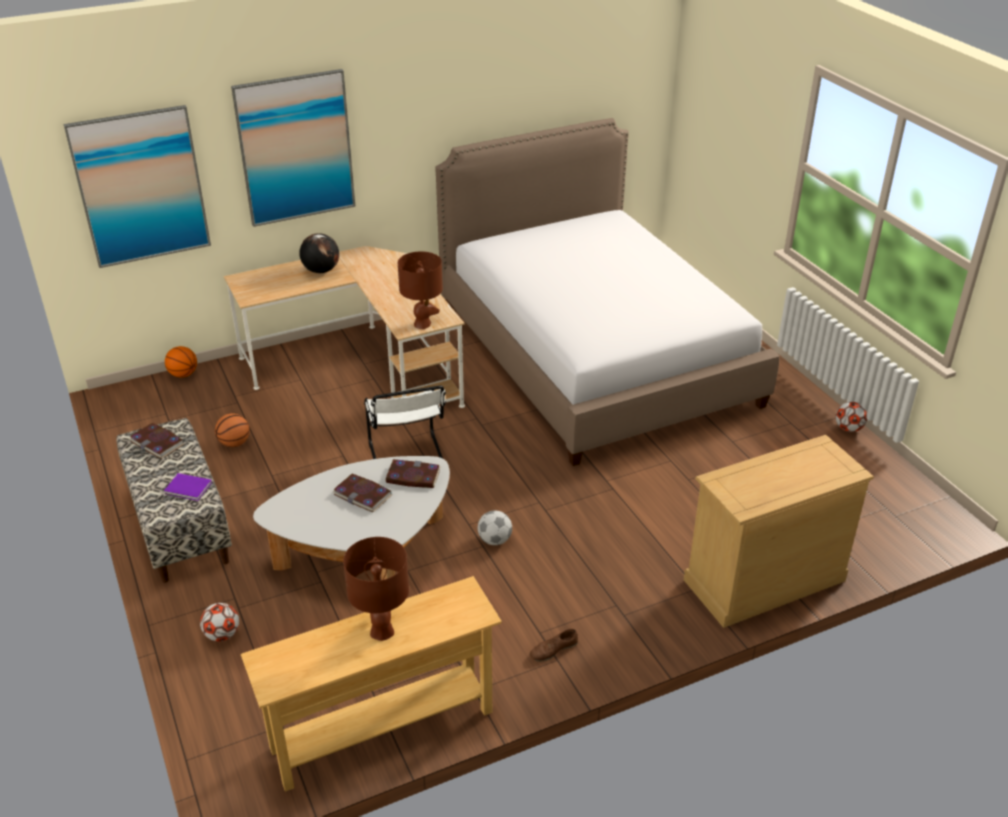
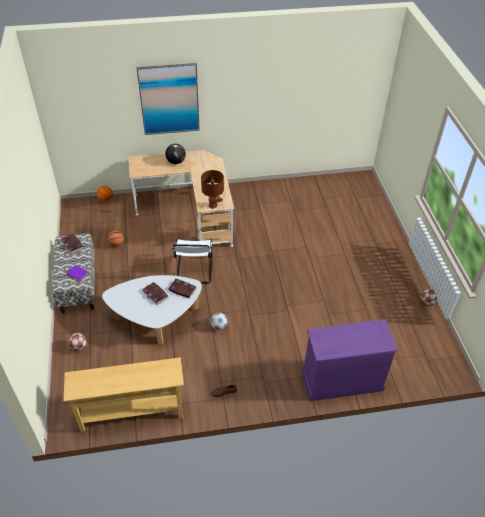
camera: 15 degrees right, 10 degrees up
(141, 187) = (88, 111): picture -> none
(382, 630) = (128, 376): brown table lamp -> none
(595, 355) = (311, 228): bed -> none
(763, 580) = (341, 380): beige dresser -> purple dresser

